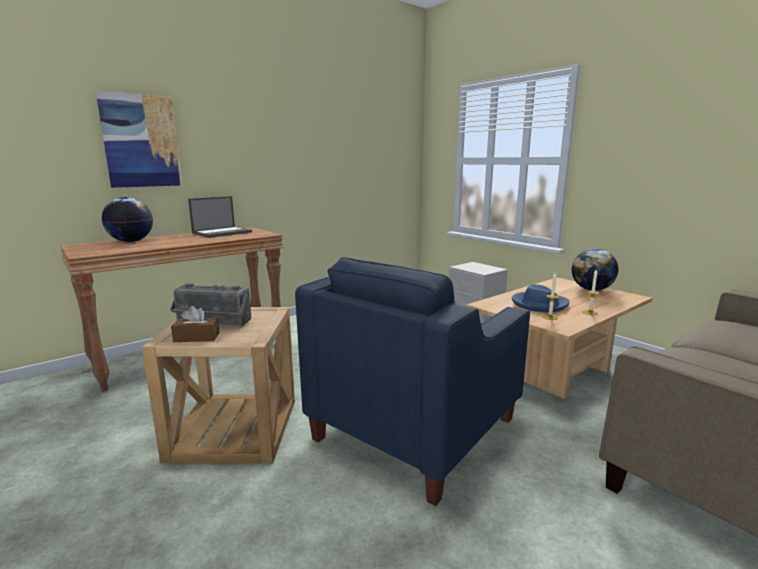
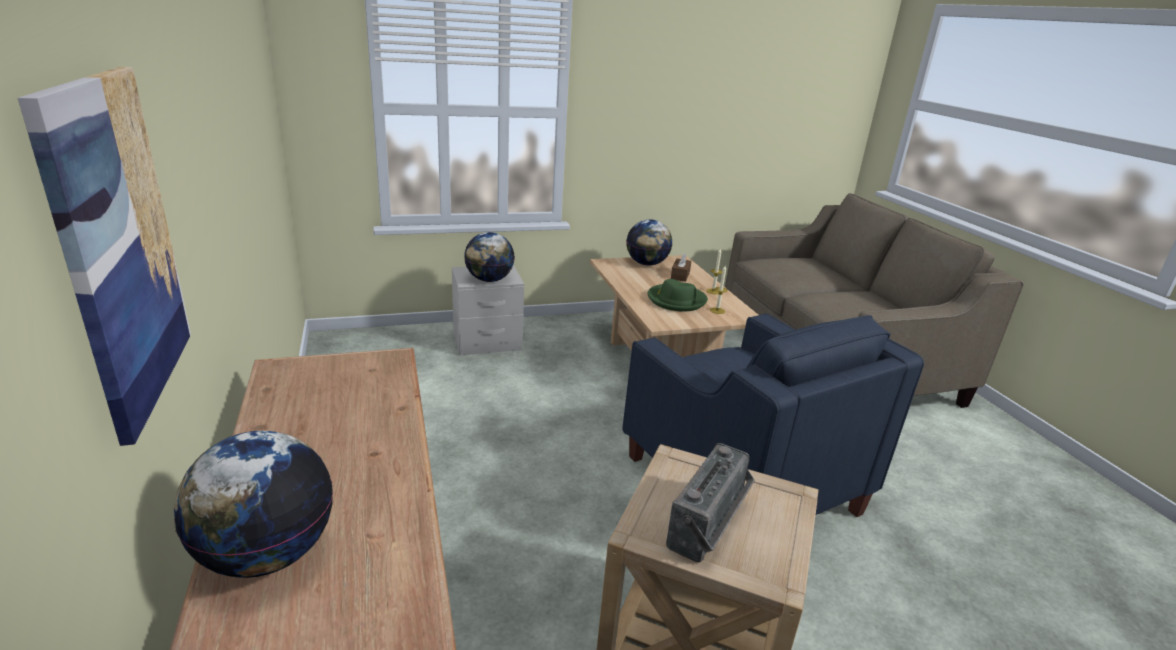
camera: 70 degrees left, 10 degrees up
(197, 337) = (776, 545): brown tissue box -> brown tissue box (680, 275)
(222, 232) = (296, 404): laptop -> none
(472, 269) = (489, 280): none -> globe
(539, 304) = (676, 300): blue hat -> green hat

